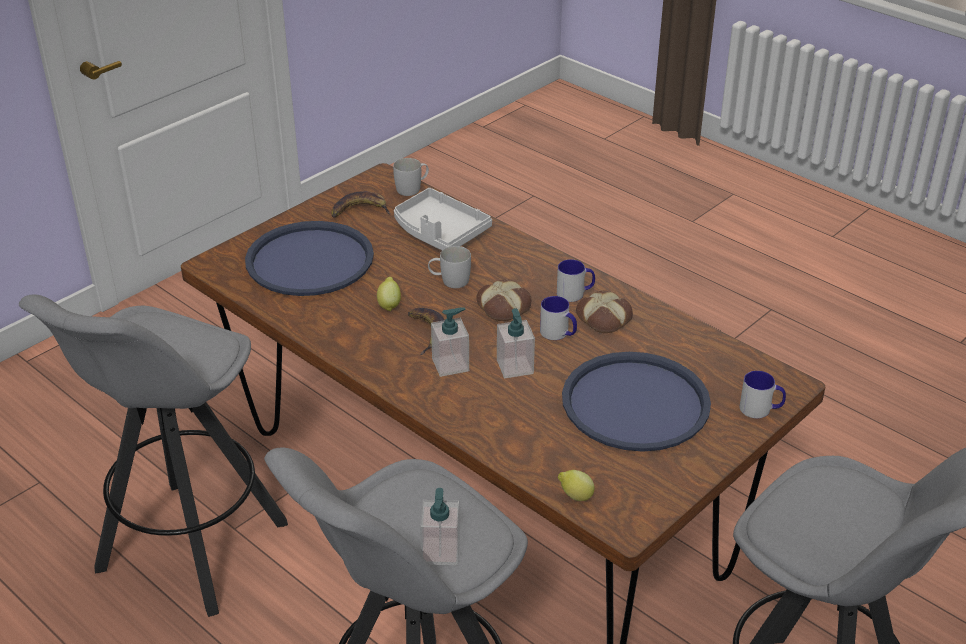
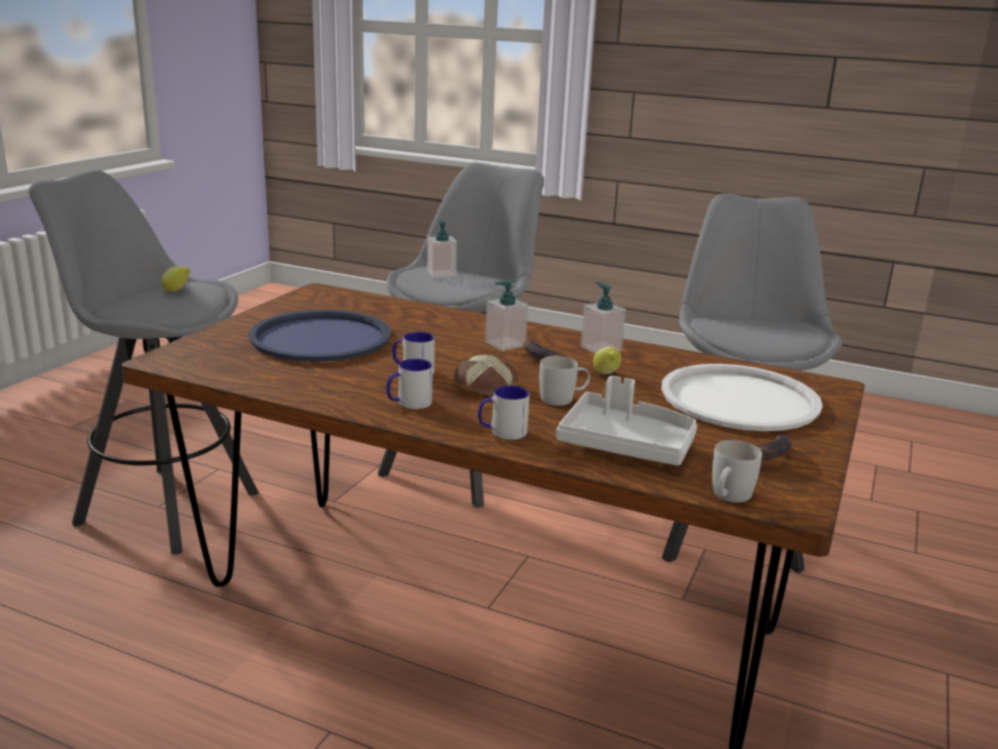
camera: 160 degrees right, 15 degrees down
(310, 260) = (739, 399): blue tray -> white tray
(515, 367) = (444, 347): soap dispenser -> soap dispenser (601, 348)
(575, 496) = (360, 297): lemon -> lemon (177, 290)
(604, 317) = (366, 387): bread -> none
(761, 409) = (198, 344): mug -> mug (502, 432)

